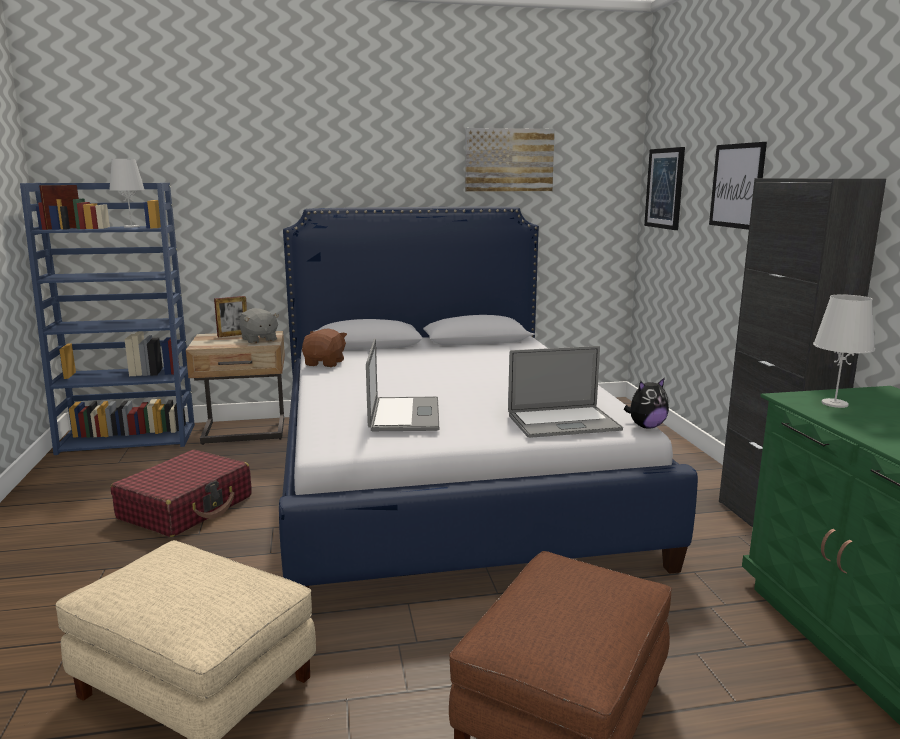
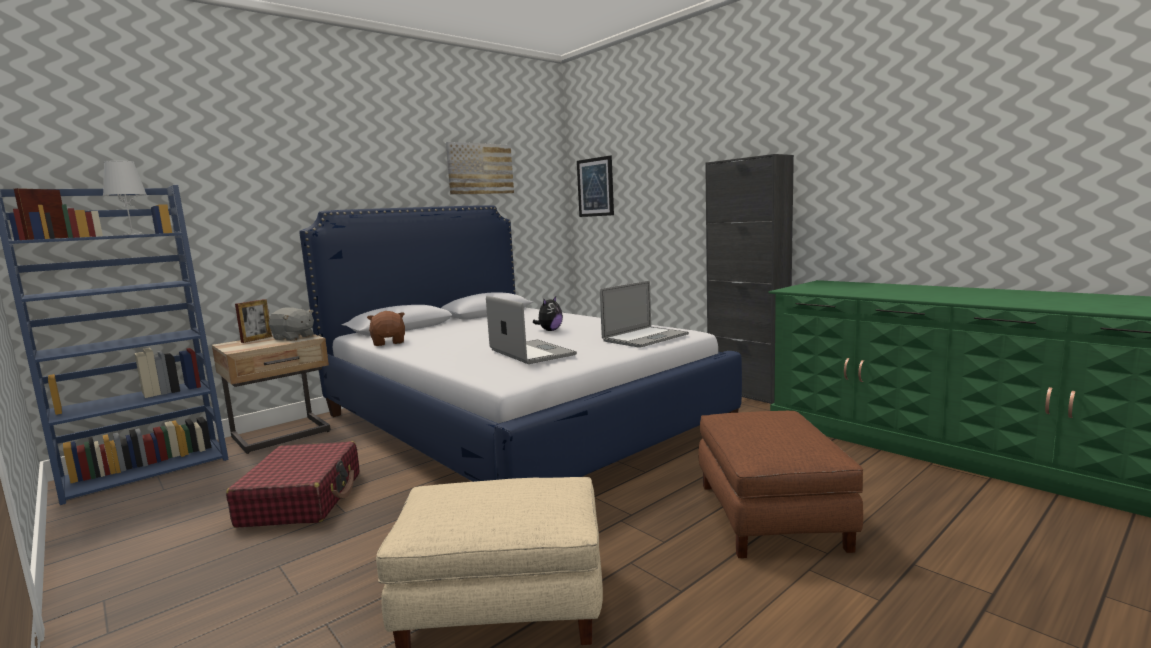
camera: 30 degrees left, 5 degrees down
(646, 426) = (694, 331): plush toy -> plush toy (550, 330)
(737, 186) = (666, 176): picture -> none
(834, 403) = (812, 288): white table lamp -> none

